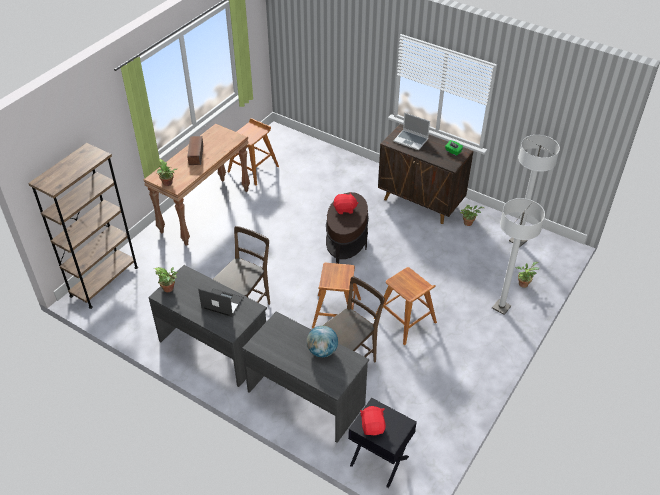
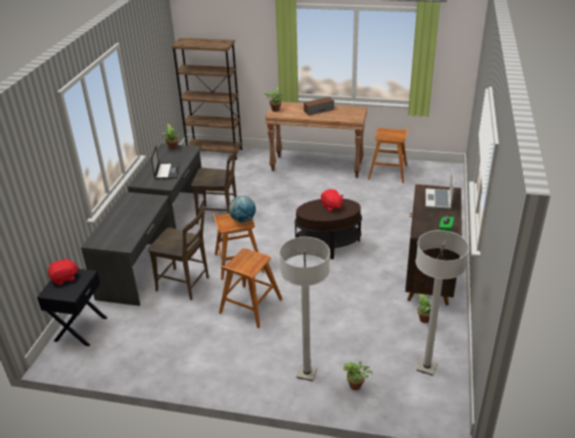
camera: 70 degrees right, 10 degrees down
(322, 351) = (132, 227): globe -> globe (243, 220)

